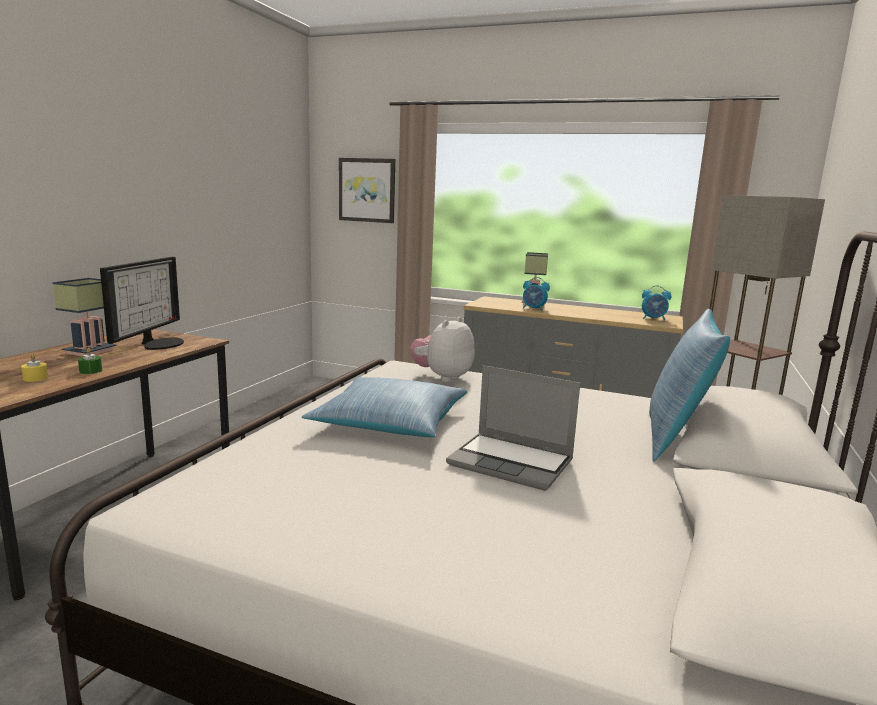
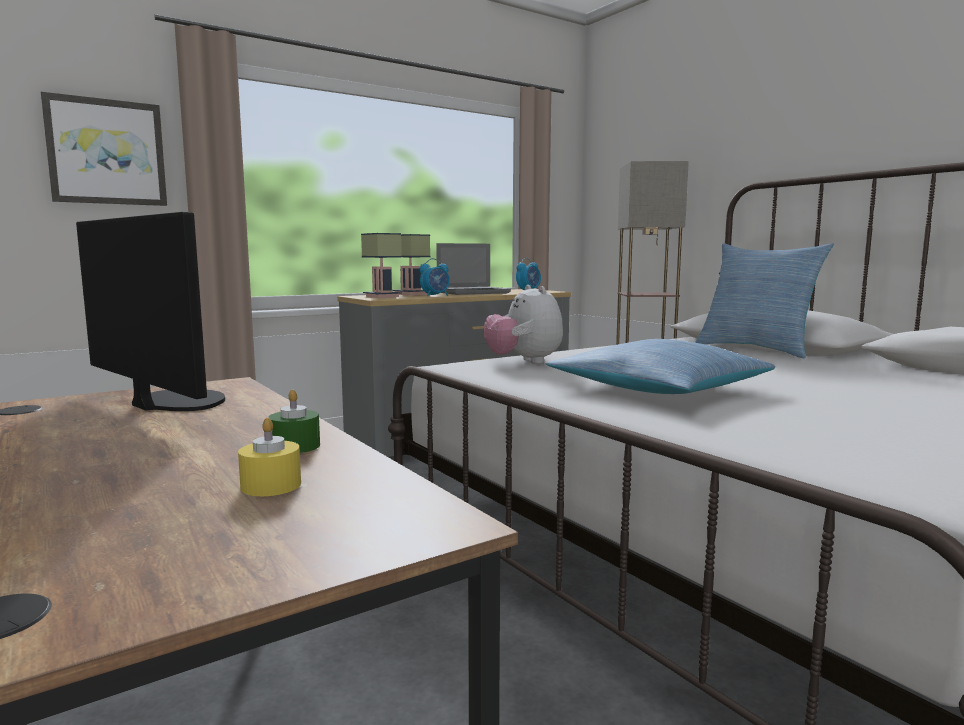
camera: 55 degrees left, 5 degrees down
(90, 352) = (114, 442): table lamp -> table lamp (384, 297)
(512, 463) = (798, 378): laptop -> laptop (473, 292)

